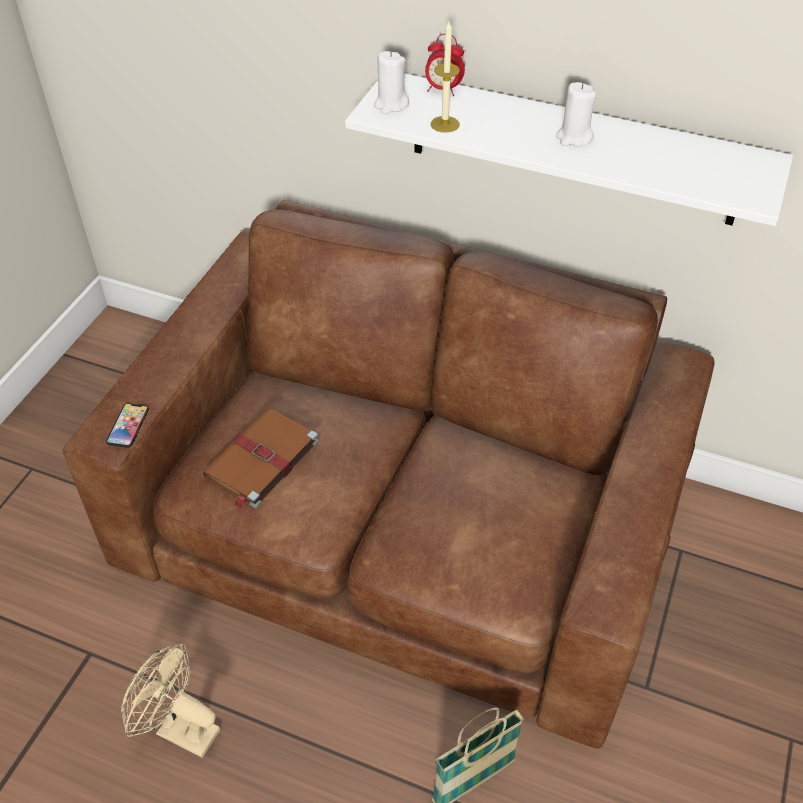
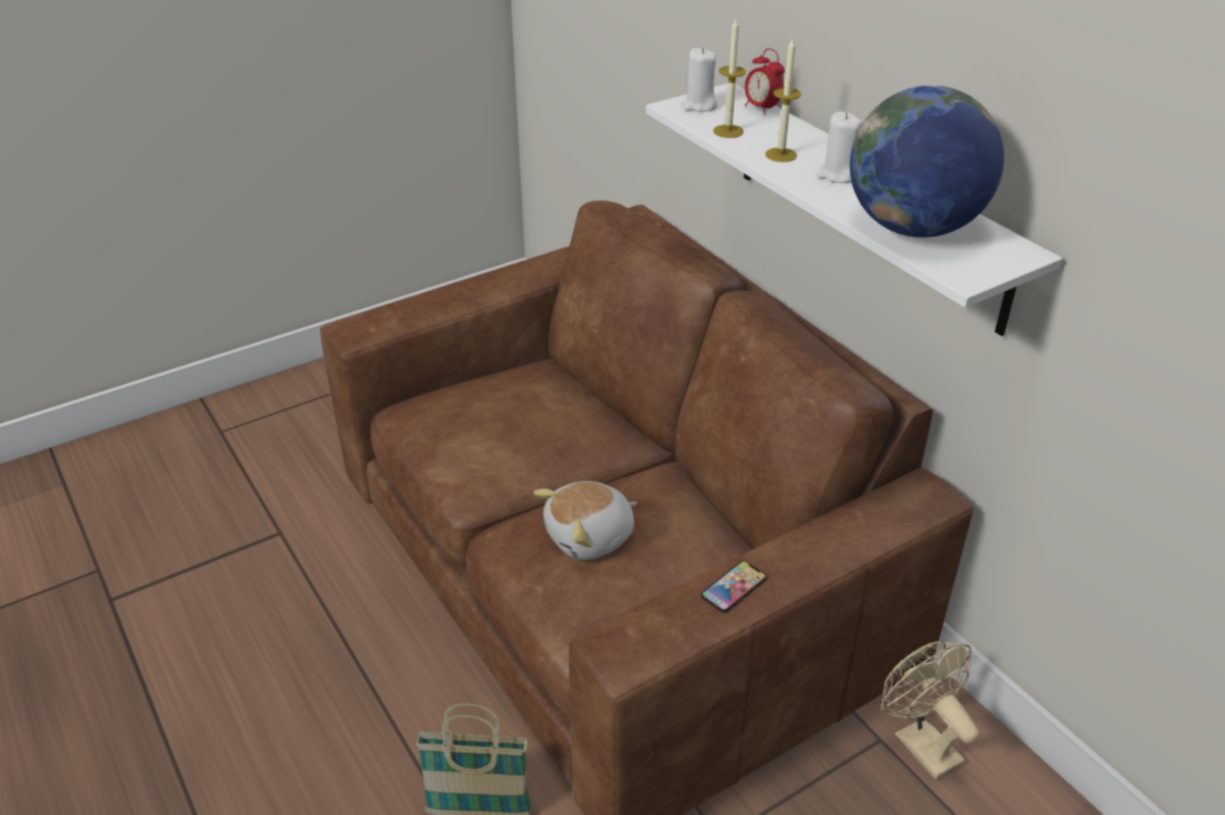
camera: 35 degrees right, 10 degrees down
(128, 426) = (377, 329): phone -> phone (733, 587)
(179, 729) = (290, 623): beige fan -> beige fan (920, 742)
(260, 460) = (474, 414): brown book -> none
(456, 521) = (591, 537): none -> plush toy
(511, 133) = (781, 155): none -> candle
(679, 168) = (913, 228): none -> globe

